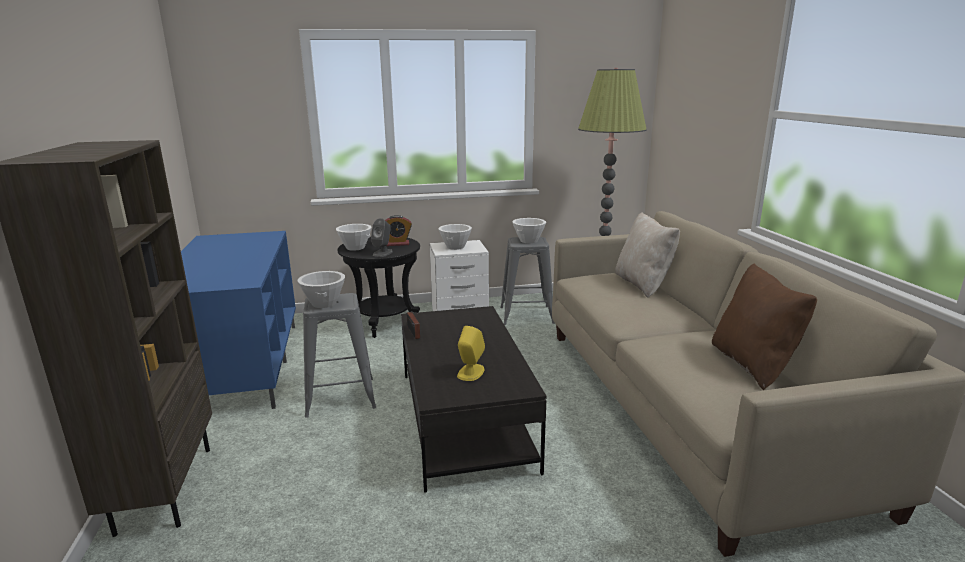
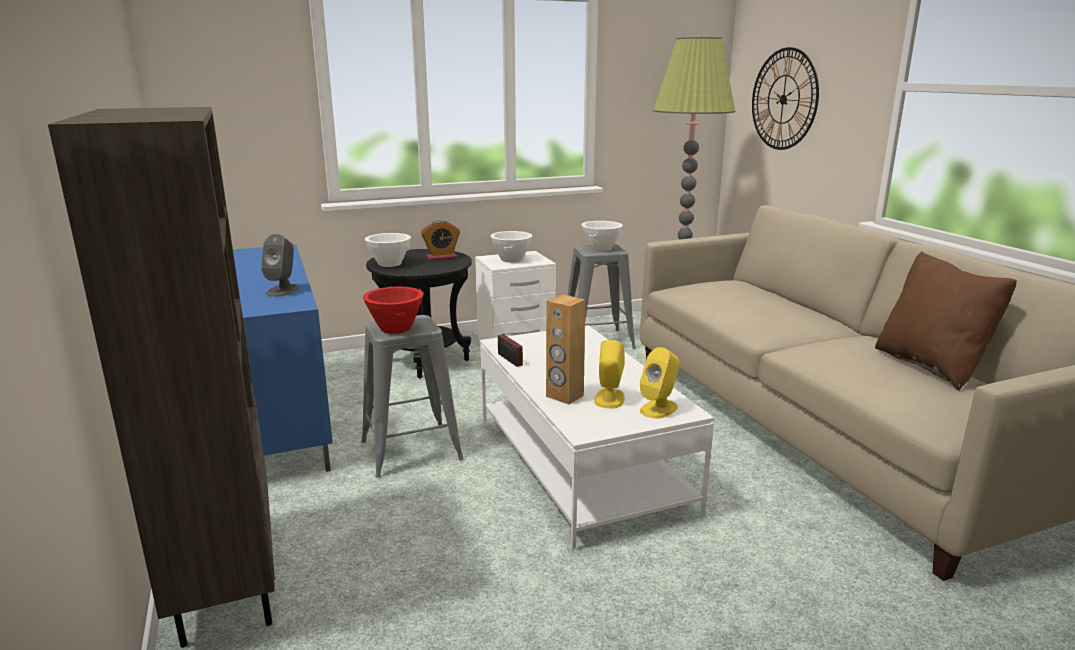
camera: 10 degrees left, 0 degrees up
(323, 303) = (395, 328): white bowl -> red bowl
(383, 253) = (430, 268): grey speaker -> grey speaker (283, 290)
(437, 367) = (564, 396): none -> brown speaker
(465, 419) = (581, 463): black coffee table -> white coffee table
(505, 384) = (659, 408): none -> yellow speaker
(643, 284) = (757, 291): beige pillow -> none
(690, 120) = (783, 99): none -> wall clock

